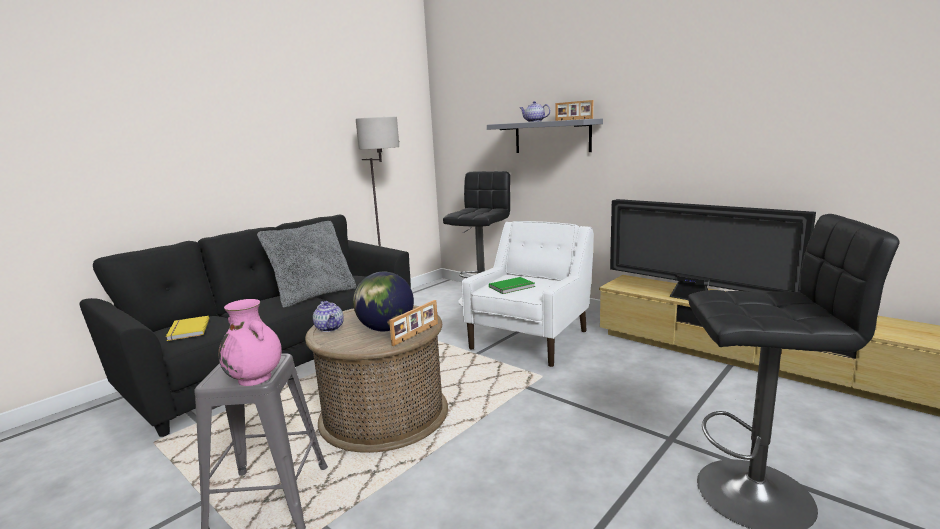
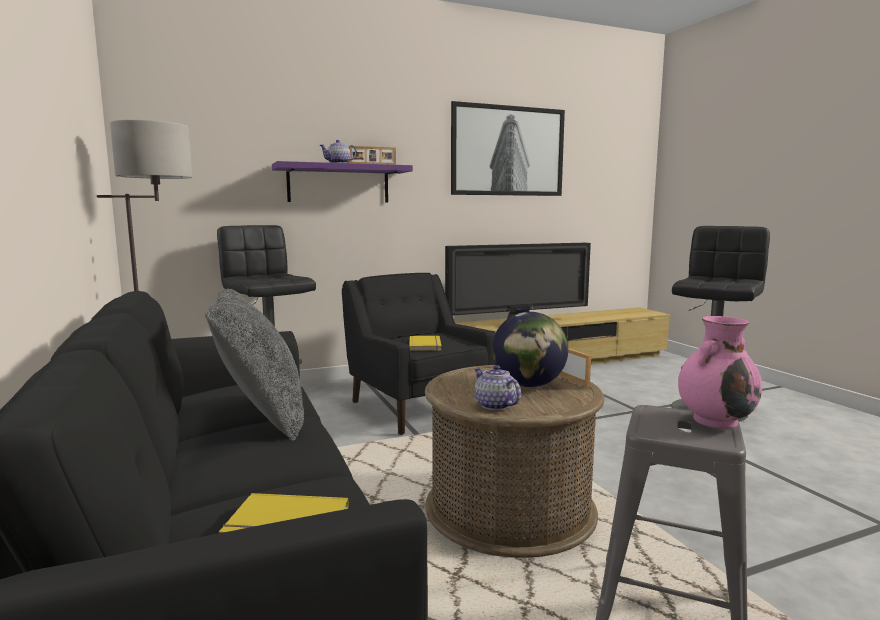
camera: 65 degrees left, 5 degrees down
(330, 328) = (494, 405): teapot -> teapot turned 120 degrees counterclockwise
(512, 287) = (426, 345): green book -> yellow book
(530, 339) = (418, 406): white armchair -> black armchair
(552, 137) = (338, 184): grey shelf -> purple shelf
(736, 86) = (508, 151): none -> picture

